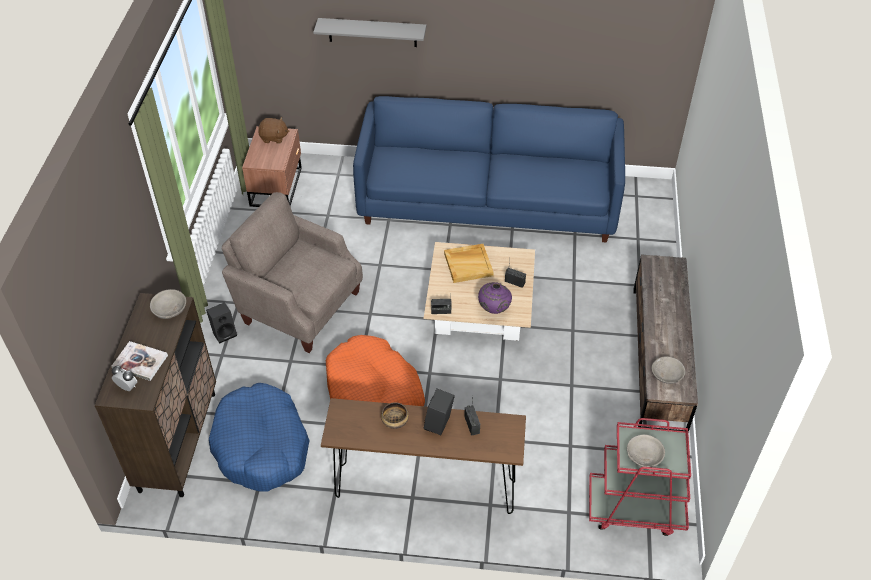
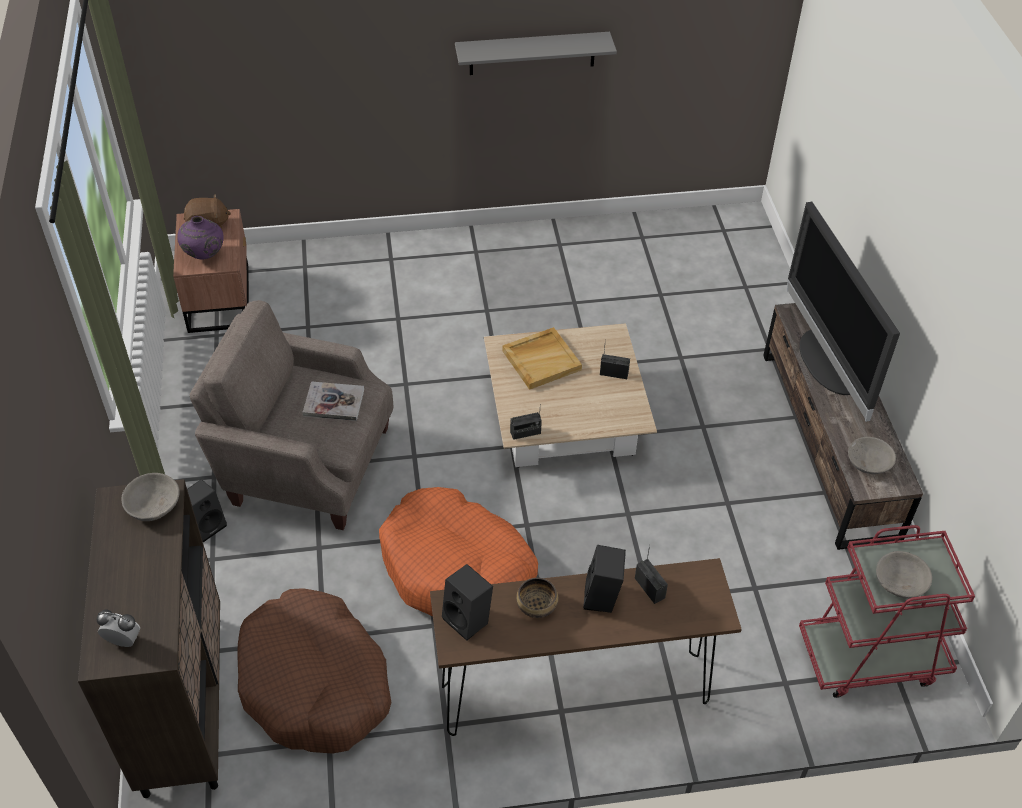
camera: 15 degrees left, 0 degrees up
(140, 362) = (131, 596): book -> book (334, 402)
(262, 446) = (315, 683): blue dog bed -> brown dog bed
(349, 420) = (469, 619): none -> black speaker
(372, 32) = (337, 49): grey shelf -> grey shelf (532, 53)
(488, 201) = (528, 270): blue sofa -> none
(494, 309) = (598, 416): purple vase -> purple vase (204, 256)
(662, 301) = (826, 363): none -> television

